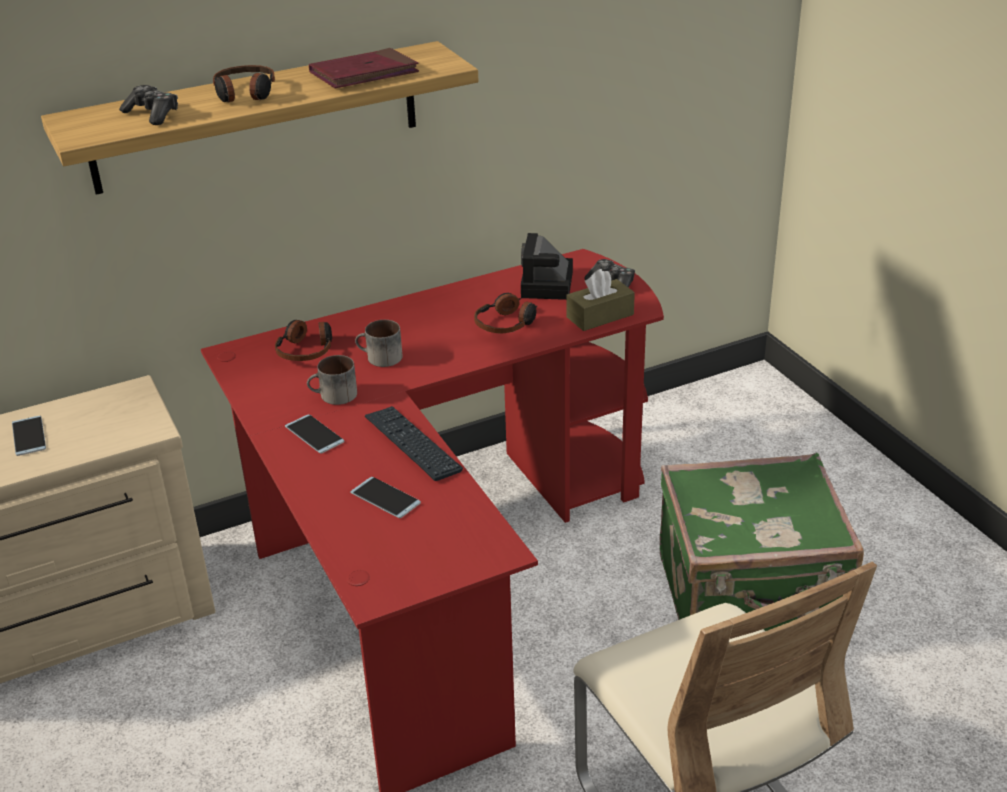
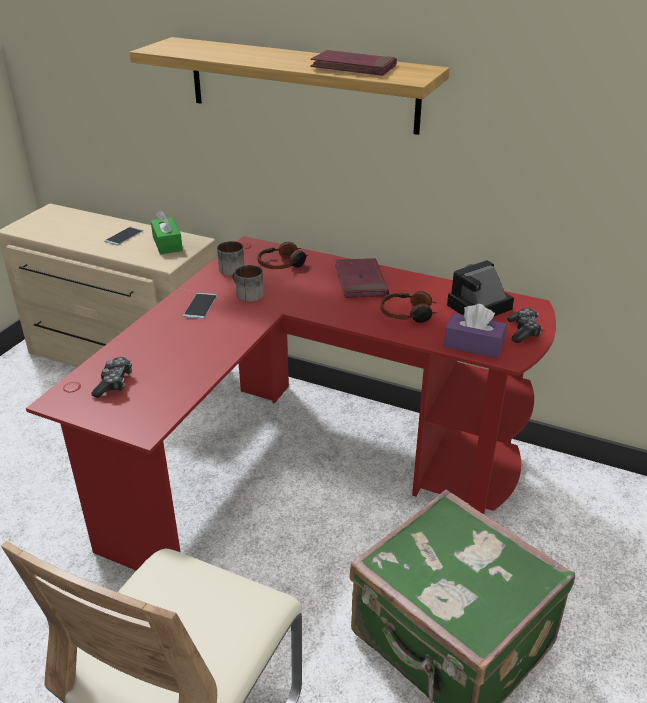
camera: 50 degrees right, 0 degrees up
(106, 411) = (167, 243): none -> green tissue box
(152, 114) = (207, 50): game controller -> game controller (114, 383)
(245, 93) = (271, 56): headphones -> none
(379, 358) = (305, 289): mug -> mug (229, 268)
(385, 498) = (161, 359): phone -> none
(412, 321) = (361, 281): none -> red book
(412, 444) = (227, 342): keyboard -> none
(600, 316) = (473, 345): brown tissue box -> purple tissue box

